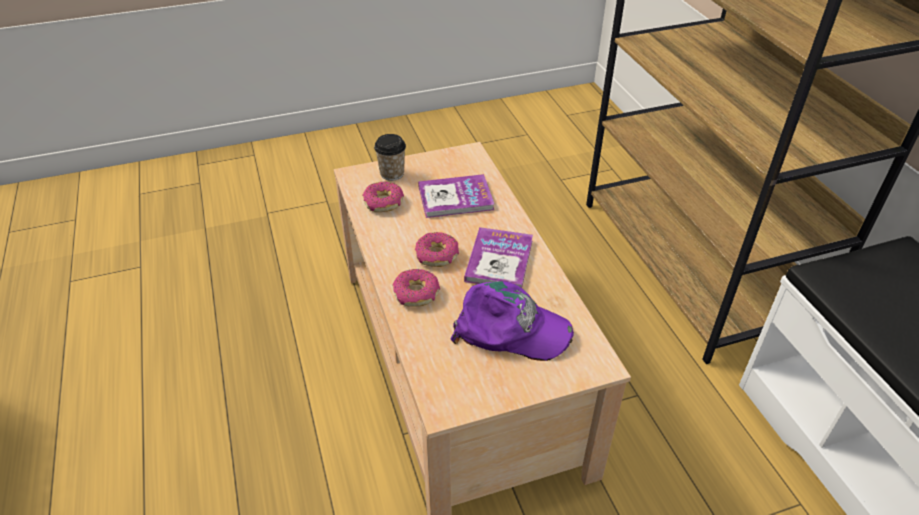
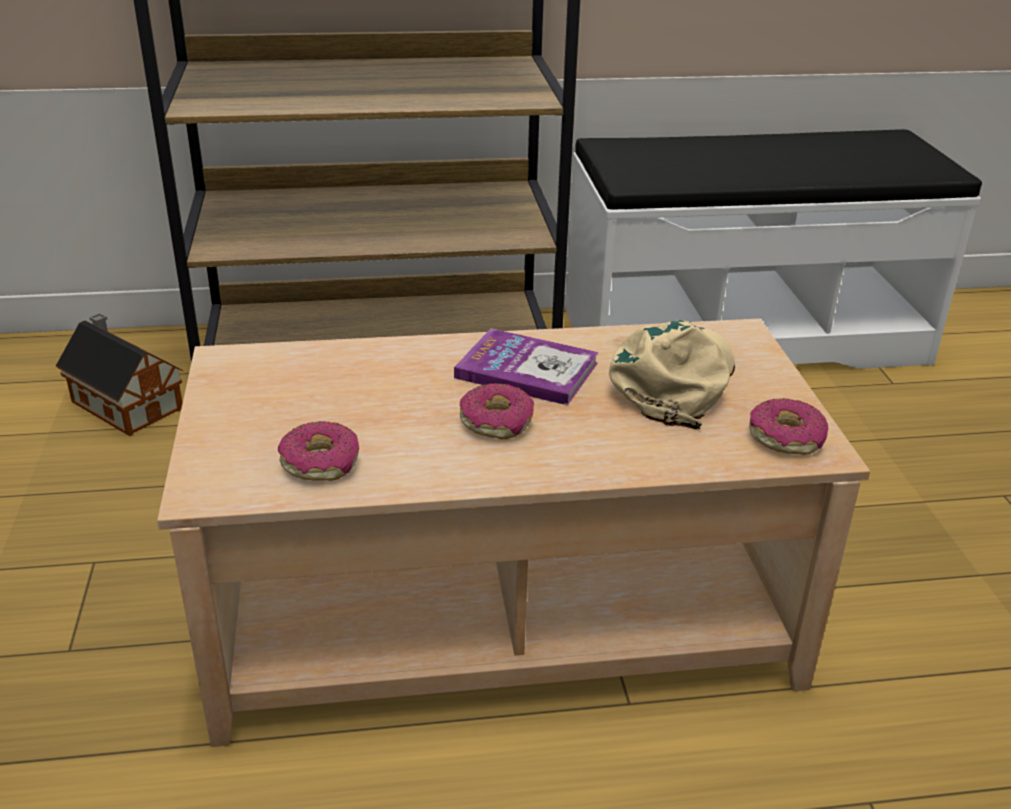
camera: 80 degrees left, 10 degrees down
(392, 174) = (231, 445): cup -> none
(416, 294) = (585, 451): donut -> donut (785, 437)
(455, 198) = (350, 387): book -> none
(511, 329) = (675, 381): purple cap -> beige cap
(585, 175) = (125, 403): none -> toy house

